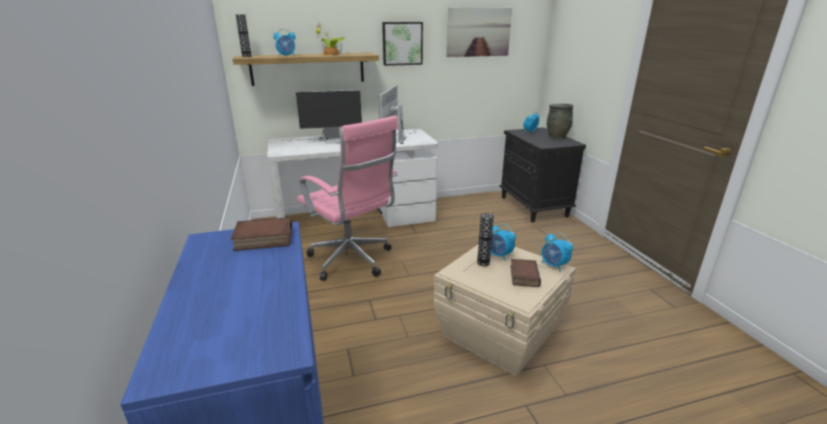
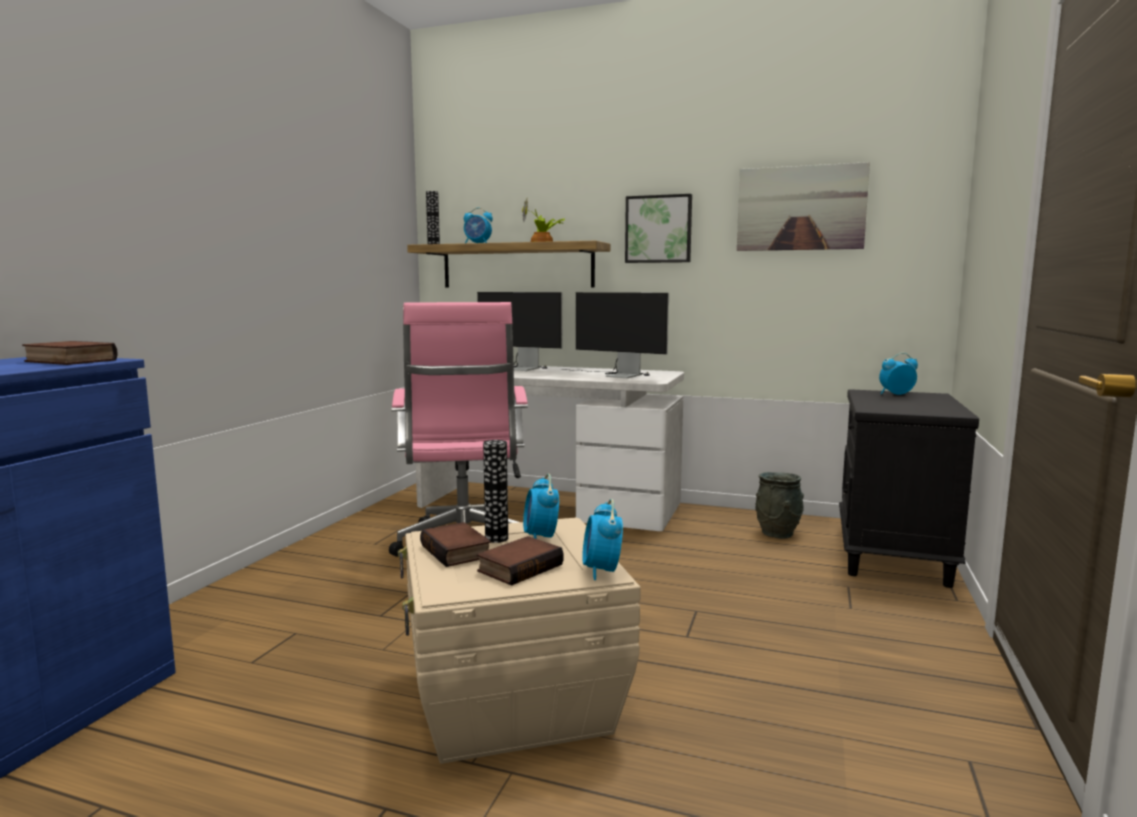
camera: 35 degrees right, 15 degrees down
(397, 139) = (615, 375): monitor -> monitor turned 105 degrees counterclockwise
(483, 277) = (458, 551): none -> book
(557, 137) = (938, 404): grey vase -> grey vase (778, 533)

